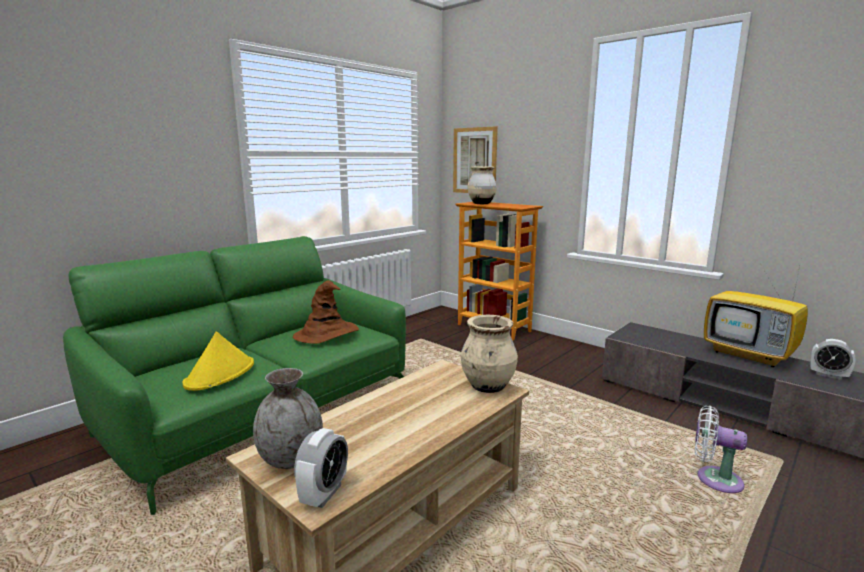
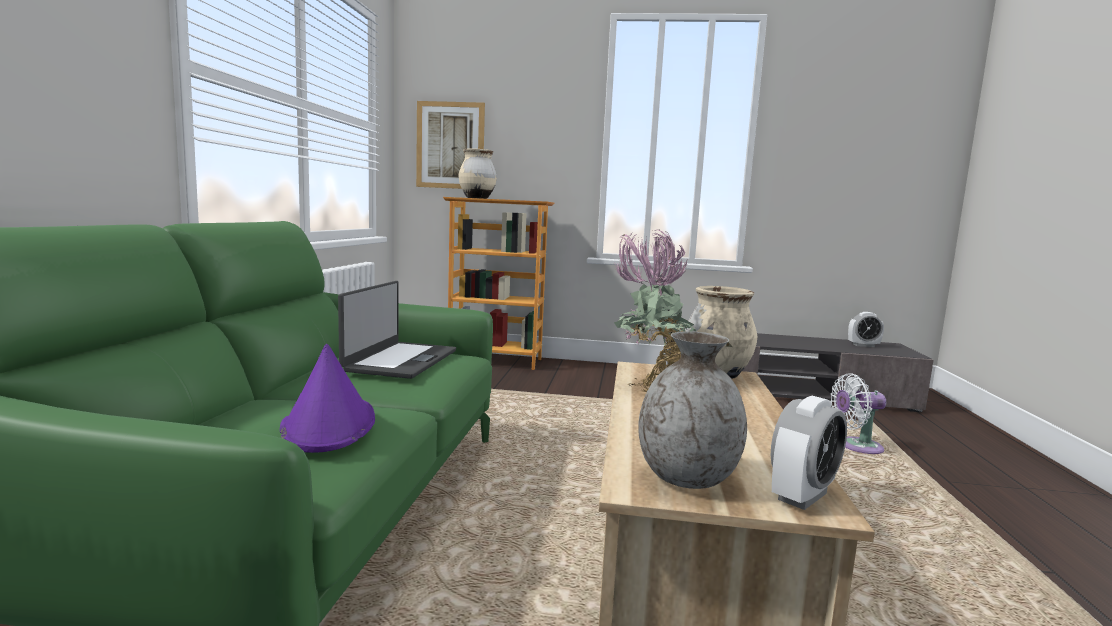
camera: 35 degrees left, 5 degrees down
(220, 374) = (328, 425): yellow hat -> purple hat
(324, 494) = (802, 496): alarm clock -> alarm clock turned 60 degrees clockwise
(326, 334) = (400, 360): brown hat -> laptop
(415, 386) = (649, 386): none -> potted plant
(750, 355) = (798, 339): television -> none

